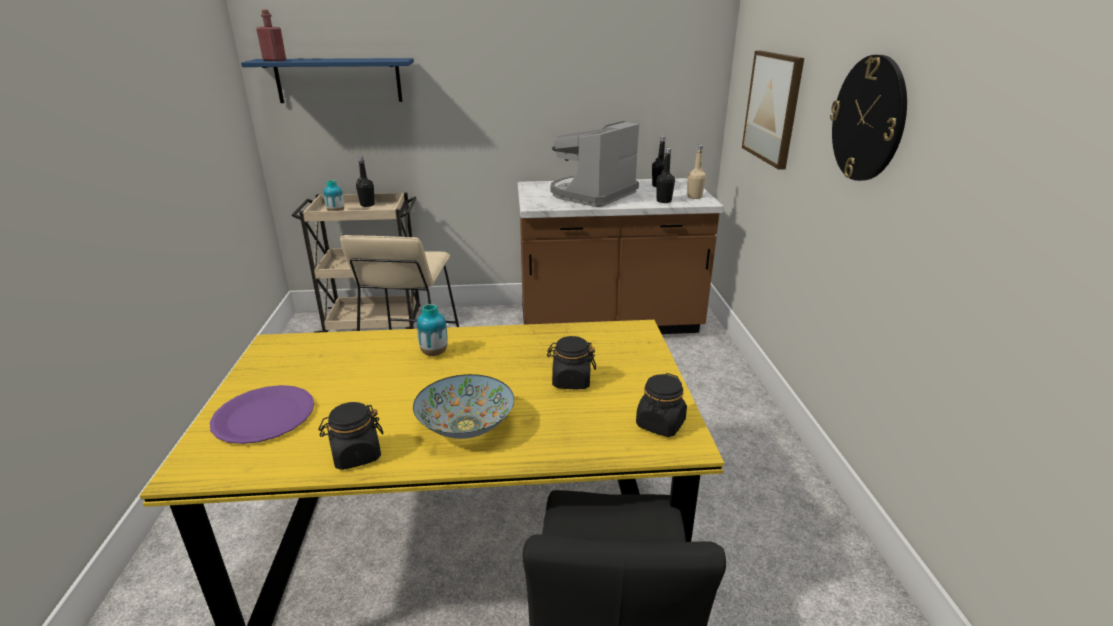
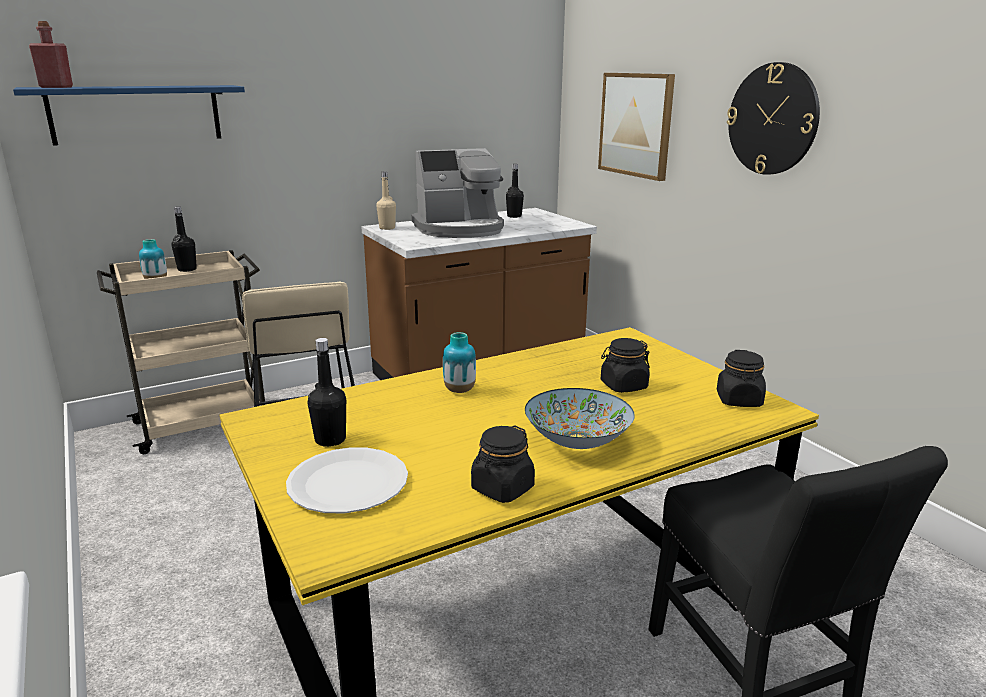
camera: 25 degrees left, 5 degrees down
(264, 416) = (348, 483): purple plate -> white plate
(592, 194) = (460, 229): coffee machine -> coffee machine turned 120 degrees counterclockwise
(664, 201) = (538, 227): black bottle -> black bottle (330, 440)
(694, 197) = (561, 222): beige bottle -> beige bottle (387, 228)

